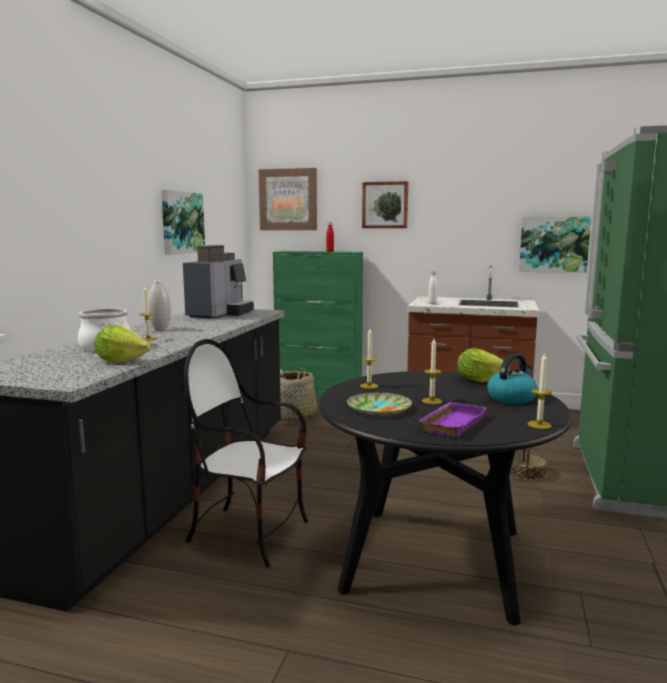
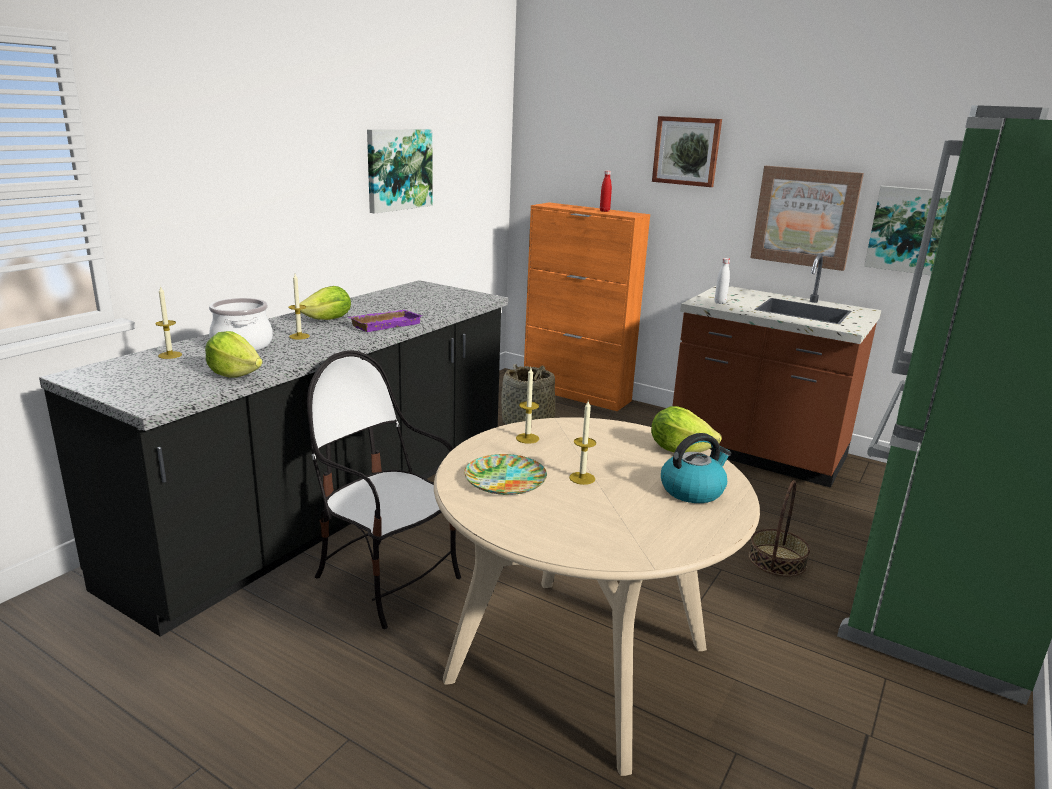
camera: 15 degrees right, 10 degrees up
(160, 330) = (328, 320): white vase -> lettuce
(220, 314) = (423, 296): coffee machine -> none
(288, 199) = (561, 133): picture -> picture (805, 217)
(319, 393) = (576, 394): green cabinet -> orange cabinet
(434, 559) = (579, 662): black dining table -> beige dining table
(451, 423) = (570, 523): purple tray -> purple tray (385, 324)
(539, 425) = (683, 546): candle -> candle (170, 355)

